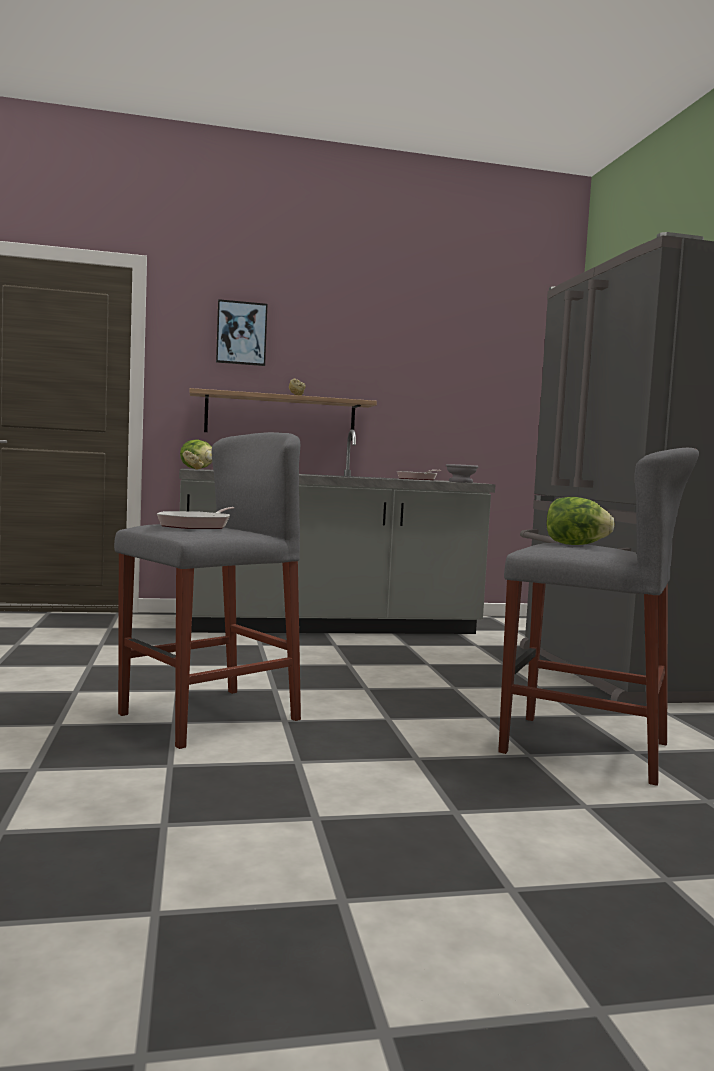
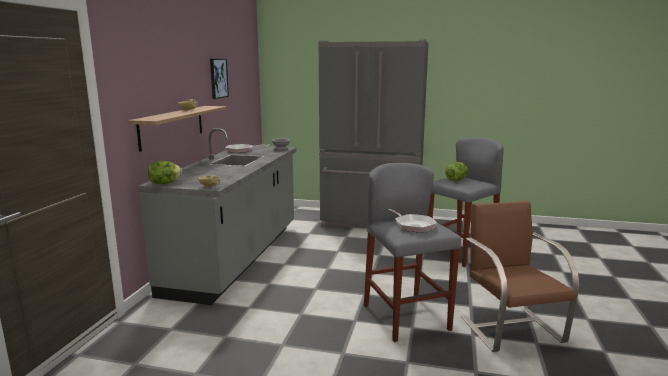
camera: 65 degrees left, 10 degrees up
(217, 799) = (511, 328): none -> brown chair
(241, 333) = (147, 65): picture -> picture (218, 78)

